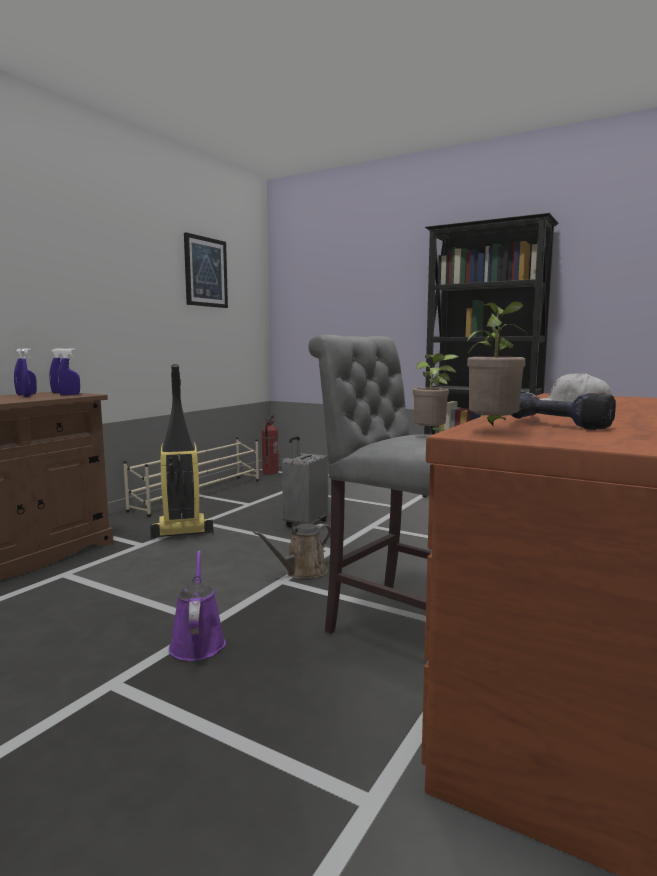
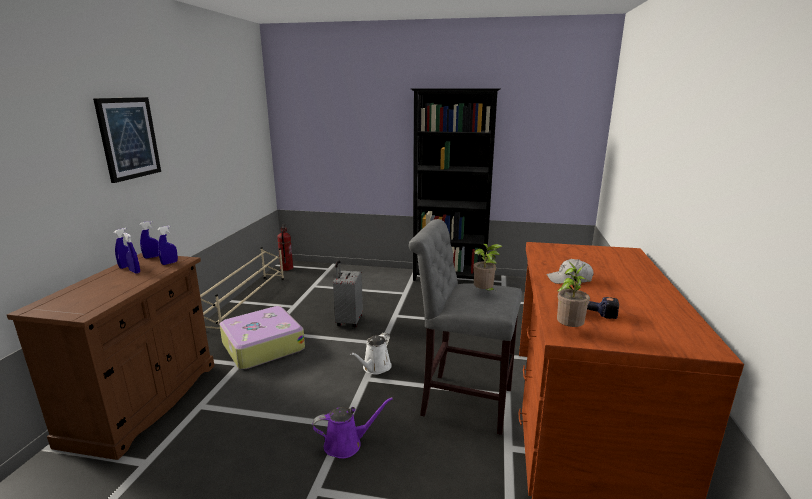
camera: 20 degrees left, 10 degrees up
(181, 533) = (262, 346): vacuum cleaner -> suitcase
(197, 642) = (346, 444): purple watering can -> purple watering can turned 105 degrees clockwise
(205, 272) = (227, 117): picture -> picture (128, 138)
(302, 572) = (375, 368): brown watering can -> white watering can

